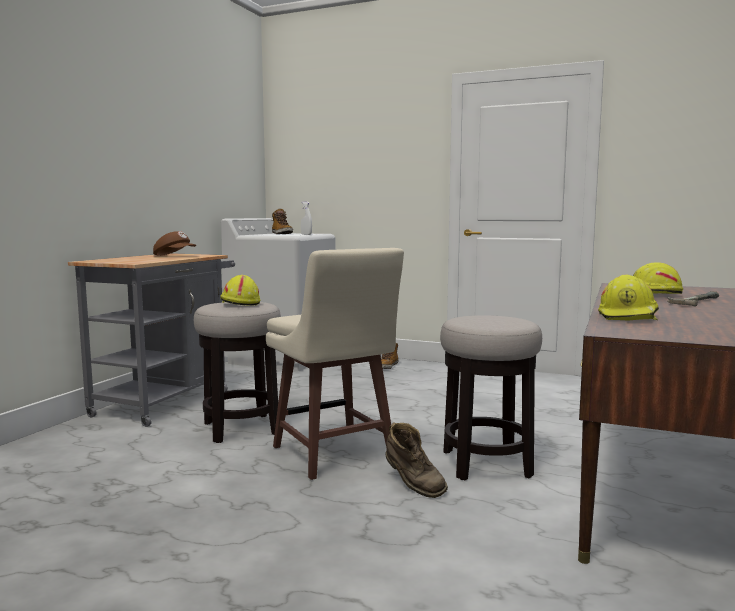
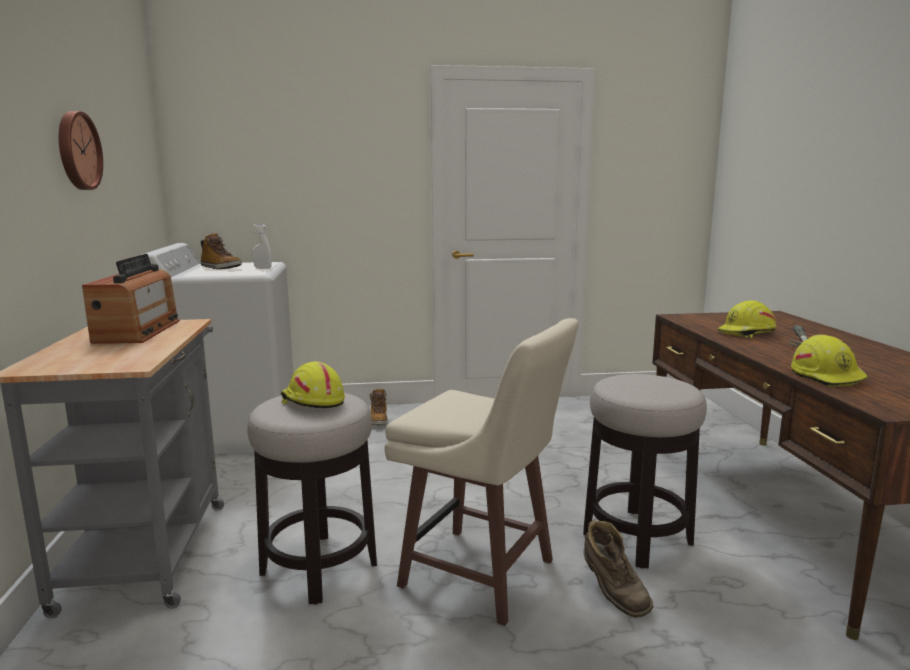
camera: 30 degrees left, 5 degrees up
(171, 145) = (77, 151): none -> wall clock
(175, 256) = (138, 331): brown cap -> radio
(412, 486) = (612, 594): brown boot -> brown boot turned 45 degrees clockwise

